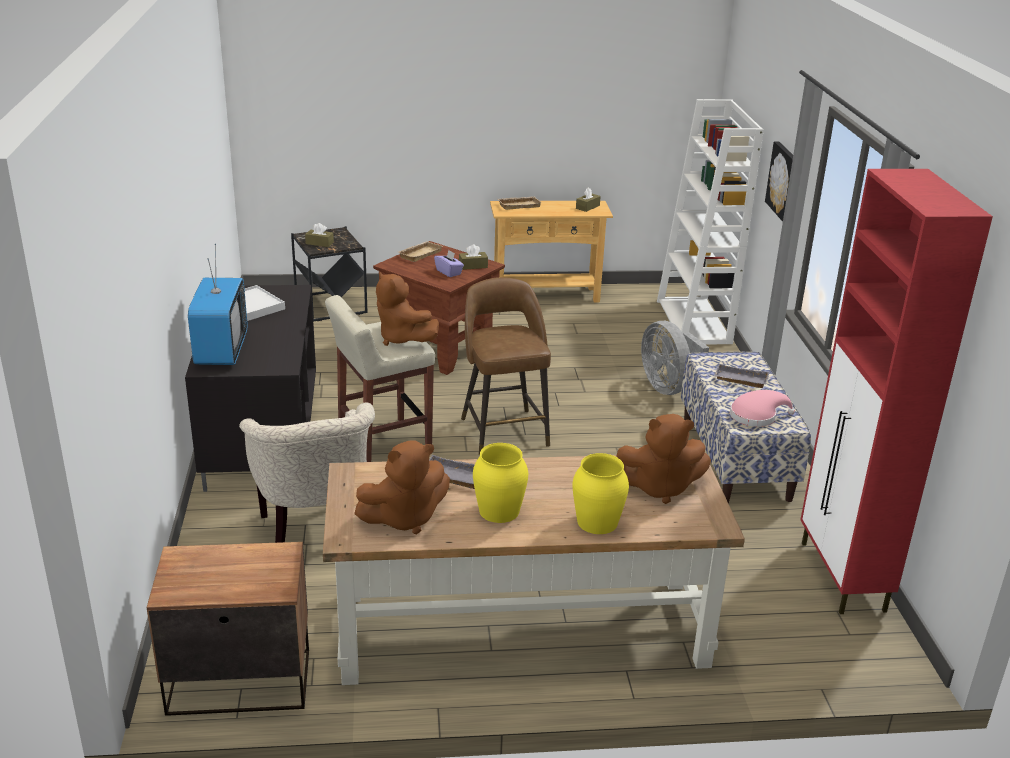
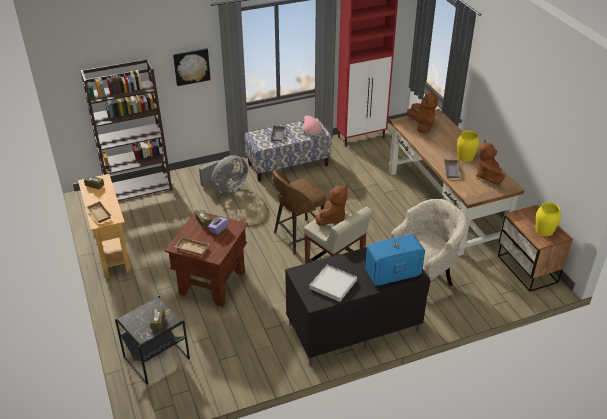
camera: 105 degrees left, 10 degrees up
(404, 518) = (488, 176): brown plush toy -> brown plush toy turned 135 degrees counterclockwise
(597, 522) = (454, 136): yellow vase -> yellow vase (544, 230)
(694, 322) = (139, 187): white bookcase -> brown bookcase

